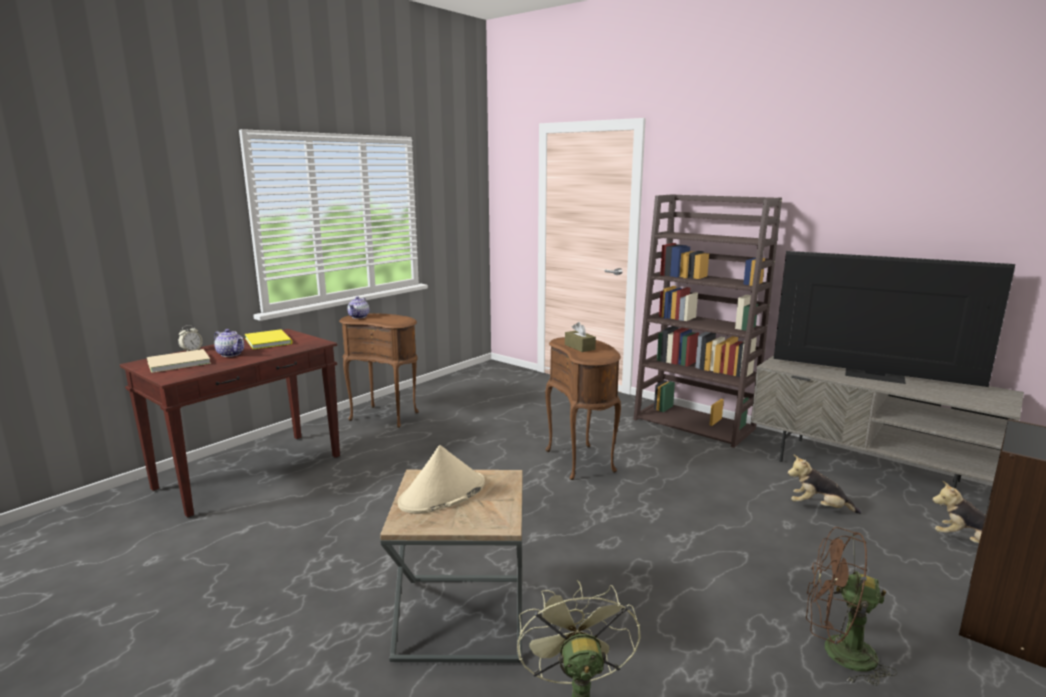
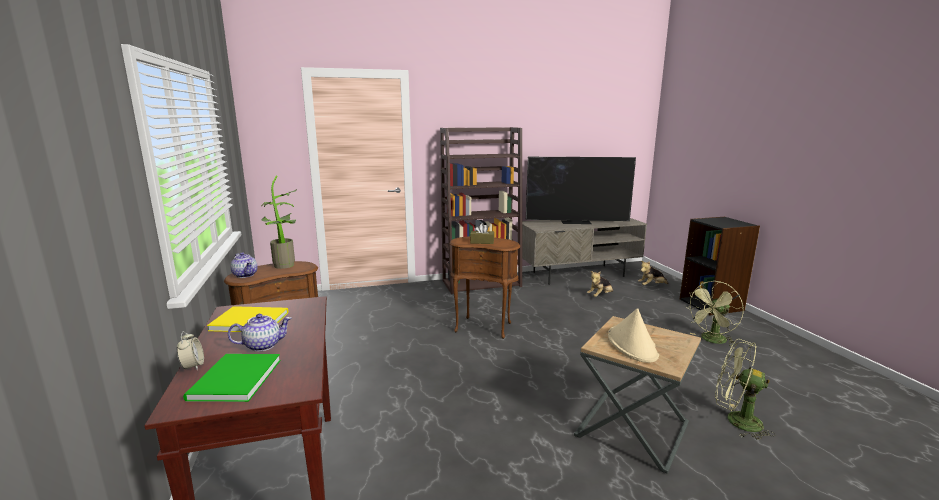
camera: 55 degrees left, 0 degrees up
(176, 362) = (232, 380): beige book -> green book
(394, 318) = (286, 266): none -> potted plant
(837, 652) = (711, 340): brown fan -> green fan
(873, 375) = (576, 222): television -> television turned 150 degrees counterclockwise

